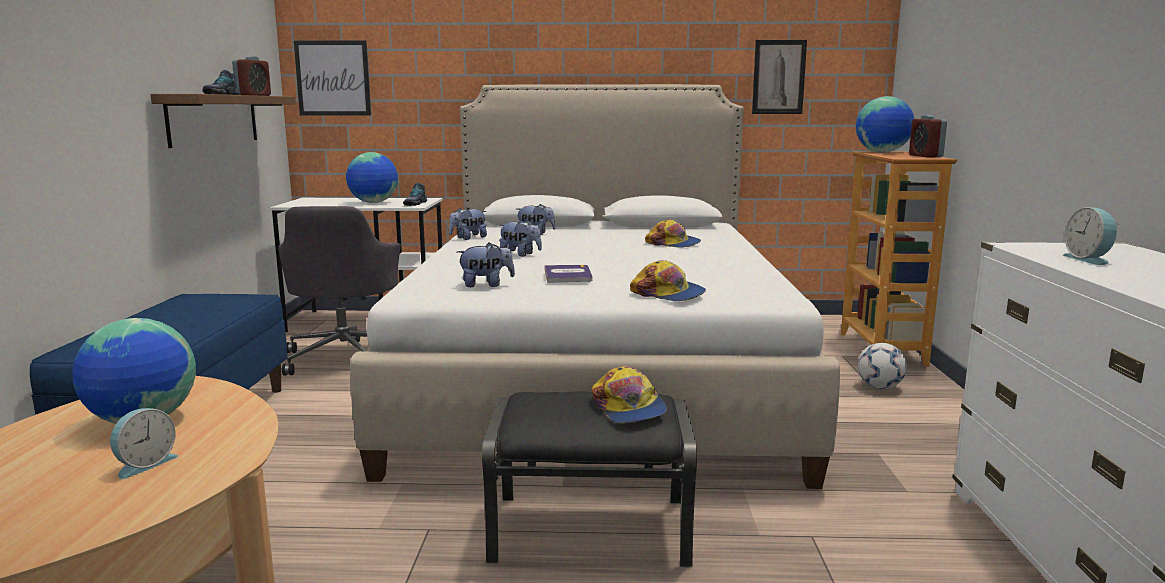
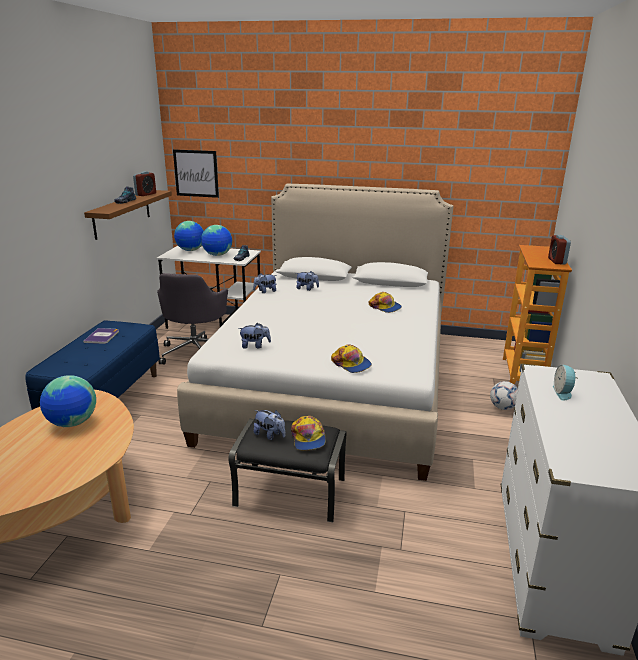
camera: 10 degrees right, 10 degrees up
(144, 464) = (69, 453): alarm clock -> none
(520, 254) = (287, 313): plush toy -> plush toy (270, 435)
(567, 275) = (303, 339): book -> book (102, 336)
(778, 77) = (480, 185): picture -> none
(882, 152) = (536, 249): globe -> globe (191, 250)

